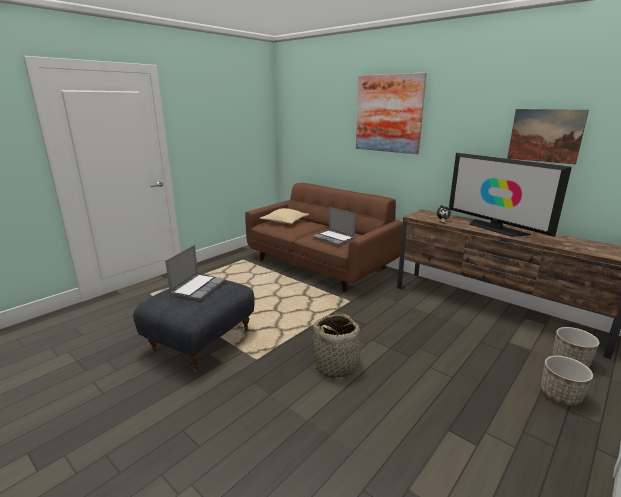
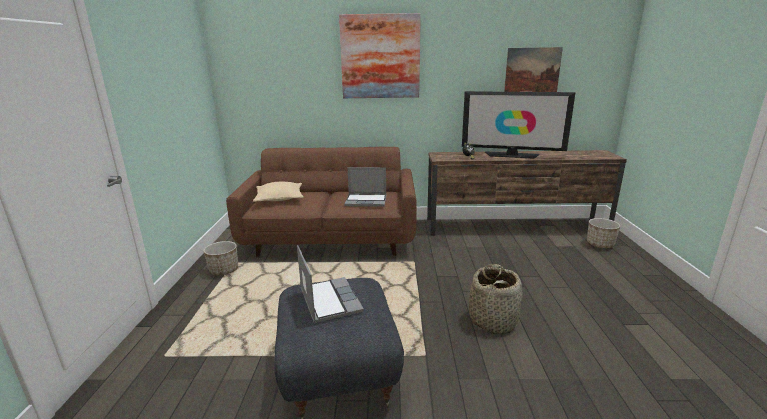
camera: 40 degrees left, 0 degrees up
(560, 395) = (628, 268): planter -> planter (224, 270)

